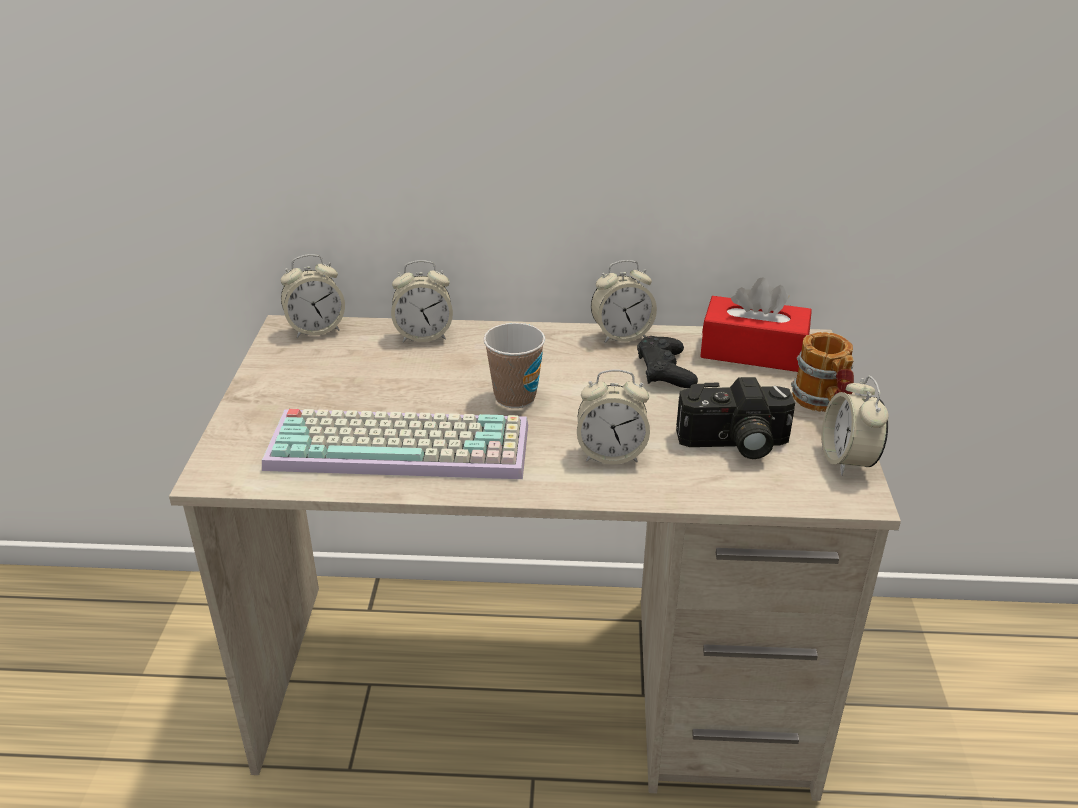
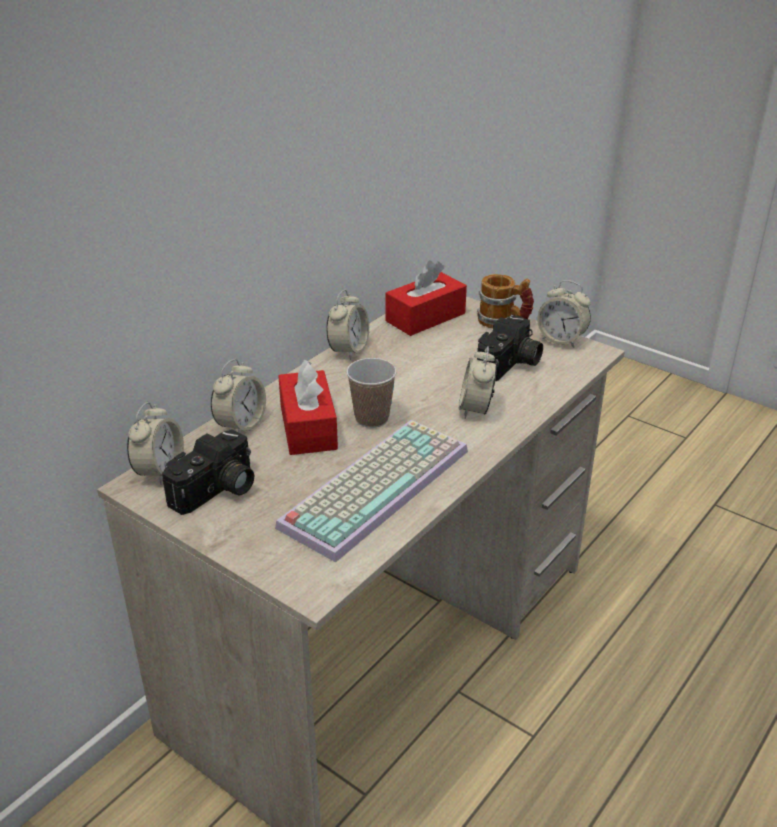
camera: 55 degrees left, 0 degrees up
(313, 367) = (217, 491): none -> camera
(459, 369) = (308, 427): none -> red tissue box
(611, 454) = (476, 409): alarm clock -> alarm clock turned 150 degrees clockwise
(665, 371) = (409, 353): black game controller -> none

